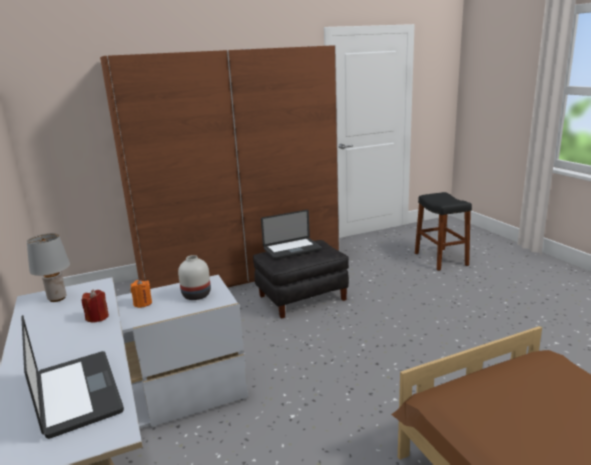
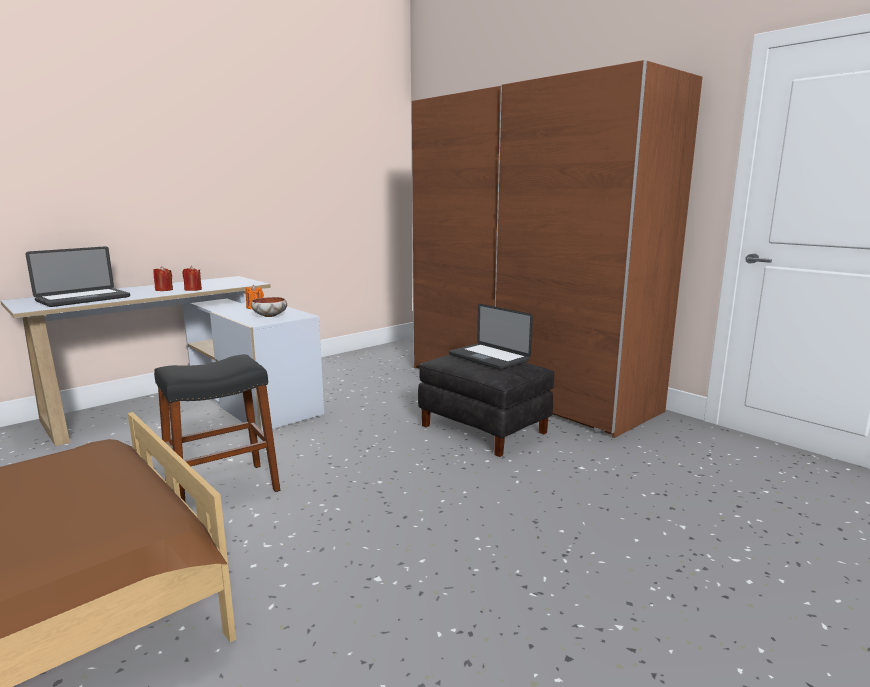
camera: 70 degrees right, 5 degrees down
(58, 298) = (231, 281): grey table lamp -> none
(73, 337) = (164, 290): none -> red candle
(196, 295) = (270, 316): white vase -> bowl
(440, 259) = (762, 531): black stool -> black stool (222, 490)

